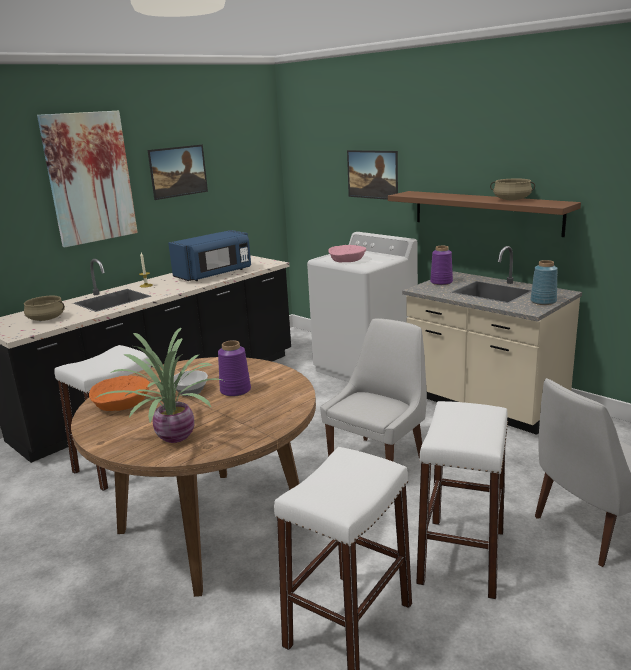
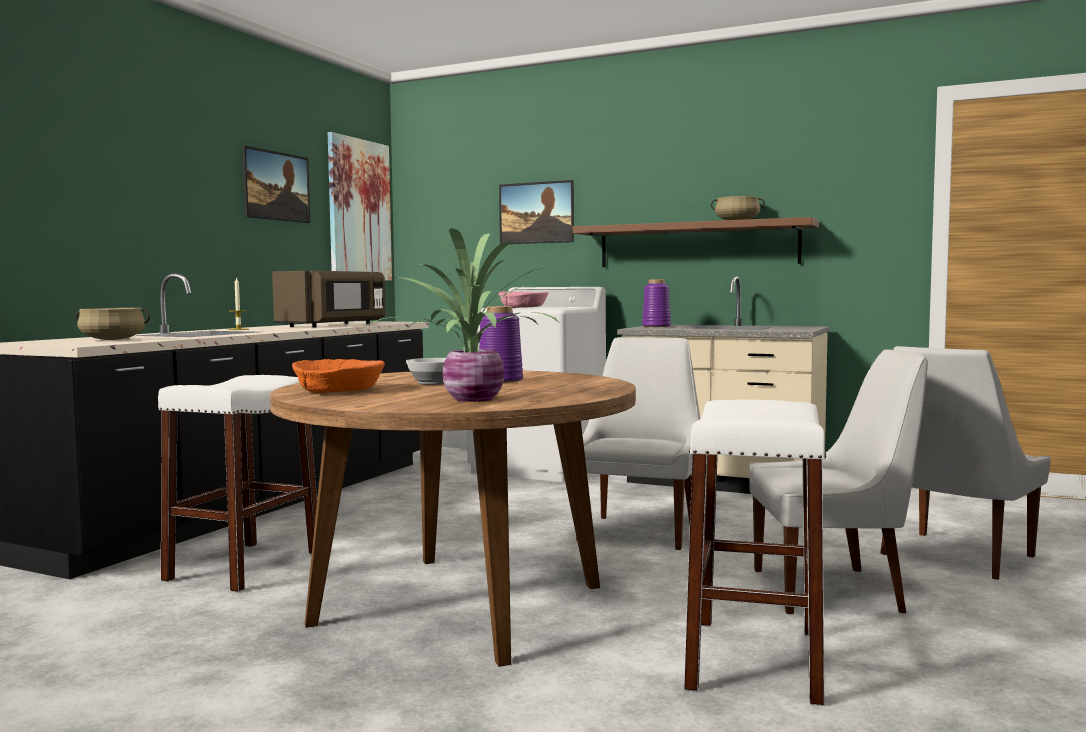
camera: 20 degrees left, 15 degrees down
(90, 178) = (167, 162): picture -> picture (359, 210)
(214, 274) = (333, 325): blue microwave -> brown microwave
(461, 556) = (832, 591): white stool -> white chair
(543, 302) = (799, 328): blue vase -> none

